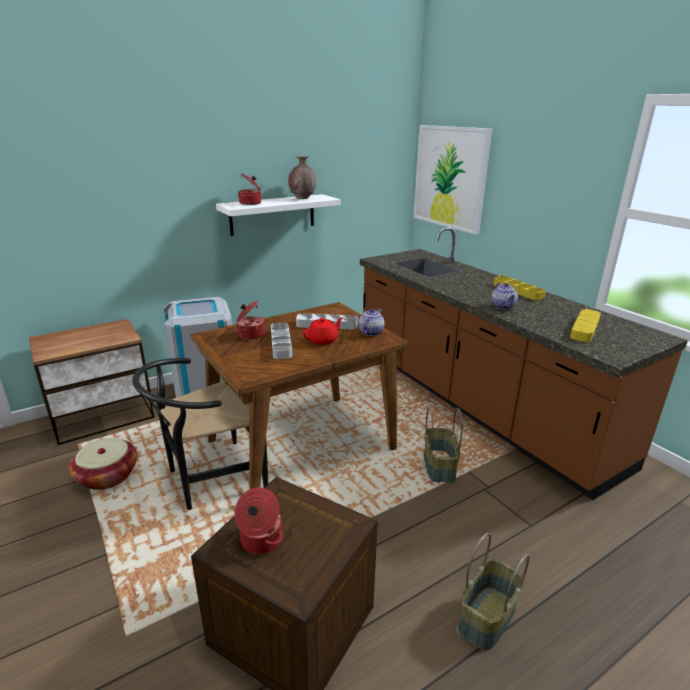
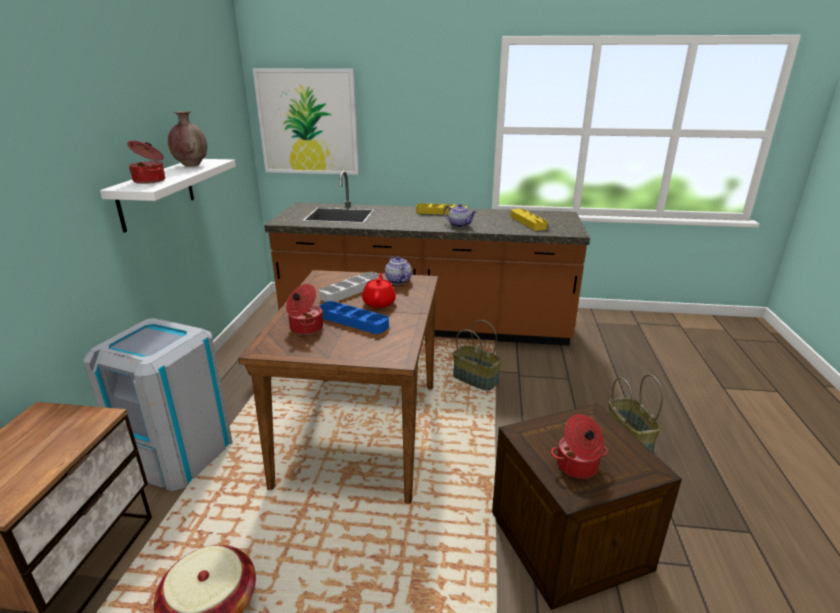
camera: 50 degrees left, 0 degrees up
(208, 480) = (332, 516): black chair -> none
(281, 343) = (353, 321): grey tray -> blue tray

